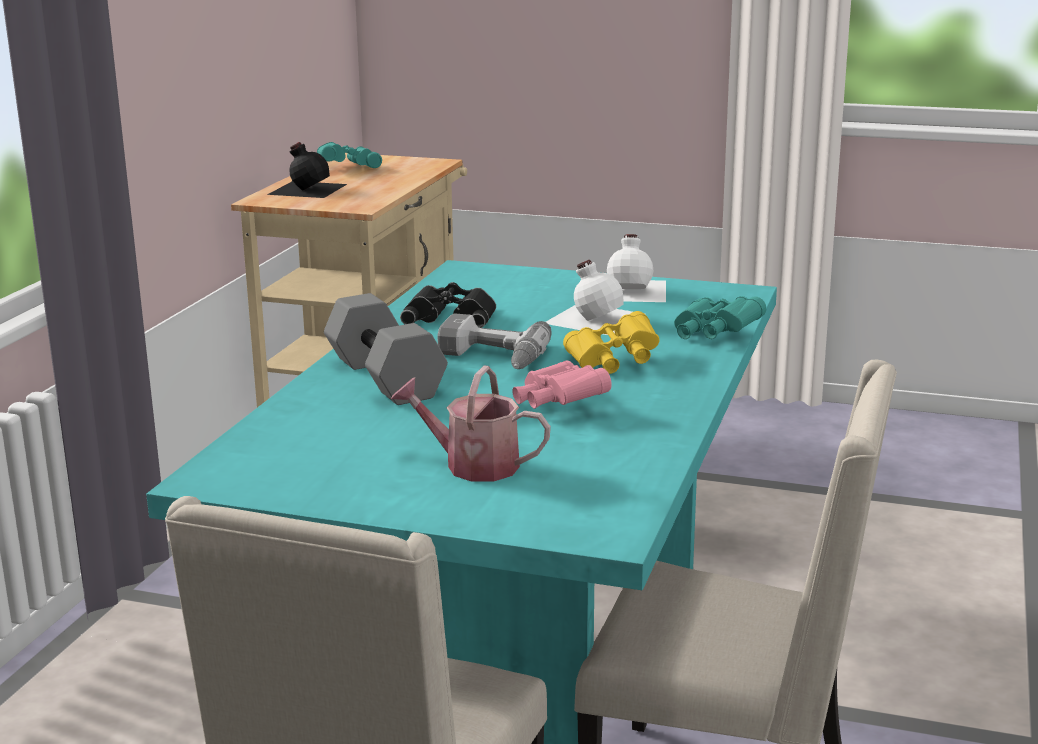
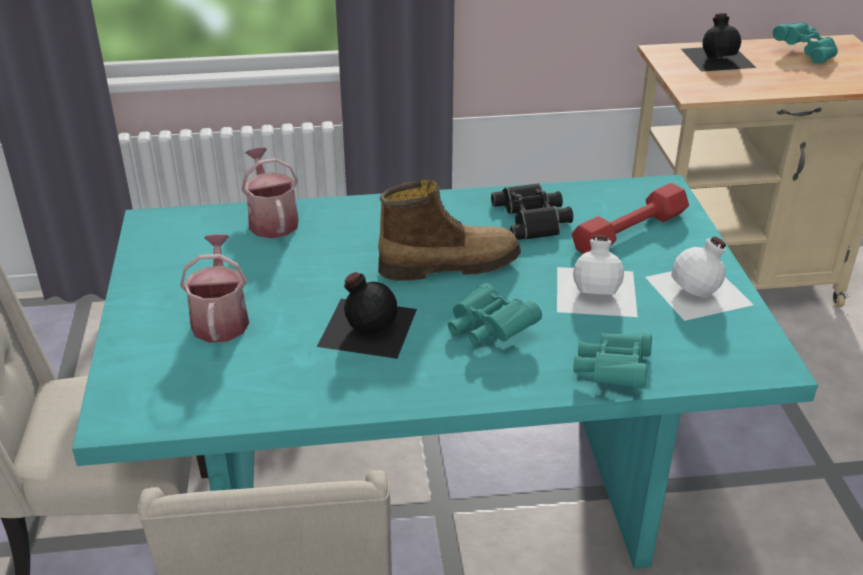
camera: 65 degrees right, 15 degrees up
(297, 417) = (271, 220): none -> watering can
(388, 378) = (371, 232): grey dumbbell -> none
(490, 358) = (449, 264): power drill -> boot
(518, 291) = (630, 231): none -> red dumbbell
(558, 404) = (367, 326): pink binoculars -> black bottle
(613, 362) = (488, 330): yellow binoculars -> turquoise binoculars

